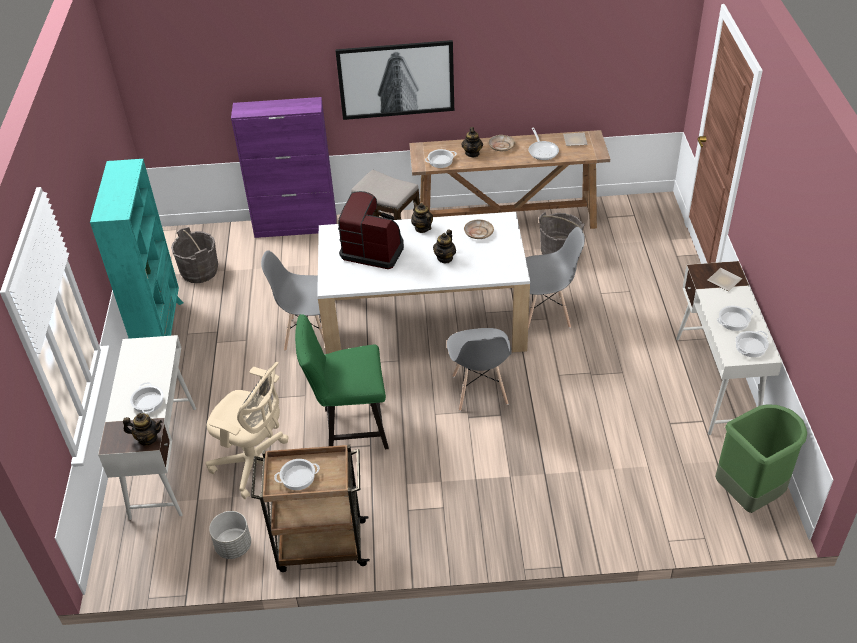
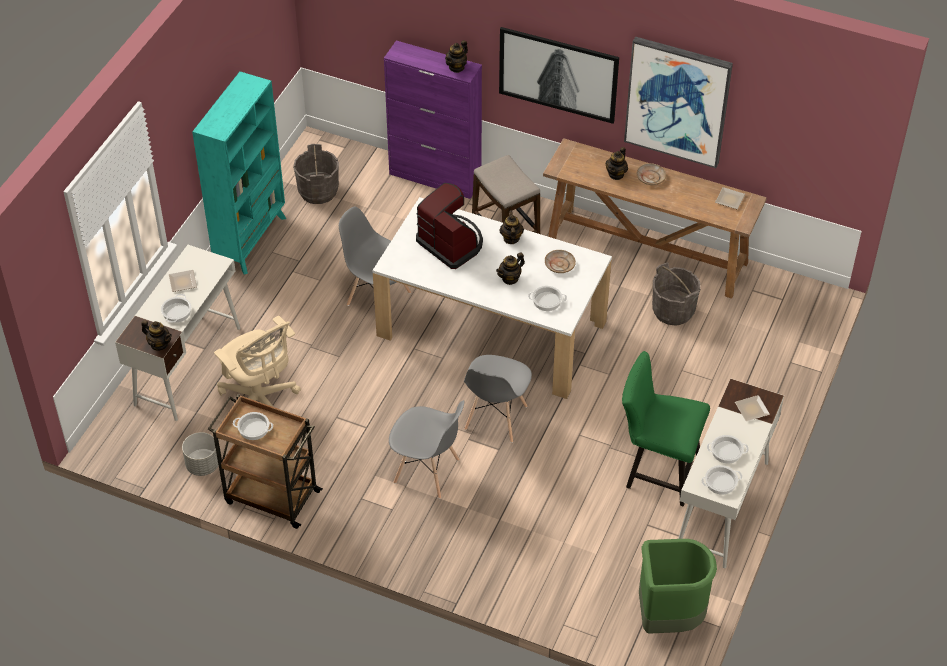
camera: 25 degrees right, 5 degrees up
(139, 373) = (184, 282): none -> plate
(301, 105) = (456, 67): none -> teapot
(350, 428) = (358, 404): green chair -> green chair (657, 471)
(440, 161) = (578, 171): cooking pot -> cooking pot (546, 301)
(511, 65) = (677, 101): none -> picture
(542, 151) = (688, 198): frying pan -> none
(545, 314) = (610, 369): grey chair -> grey chair (427, 472)

